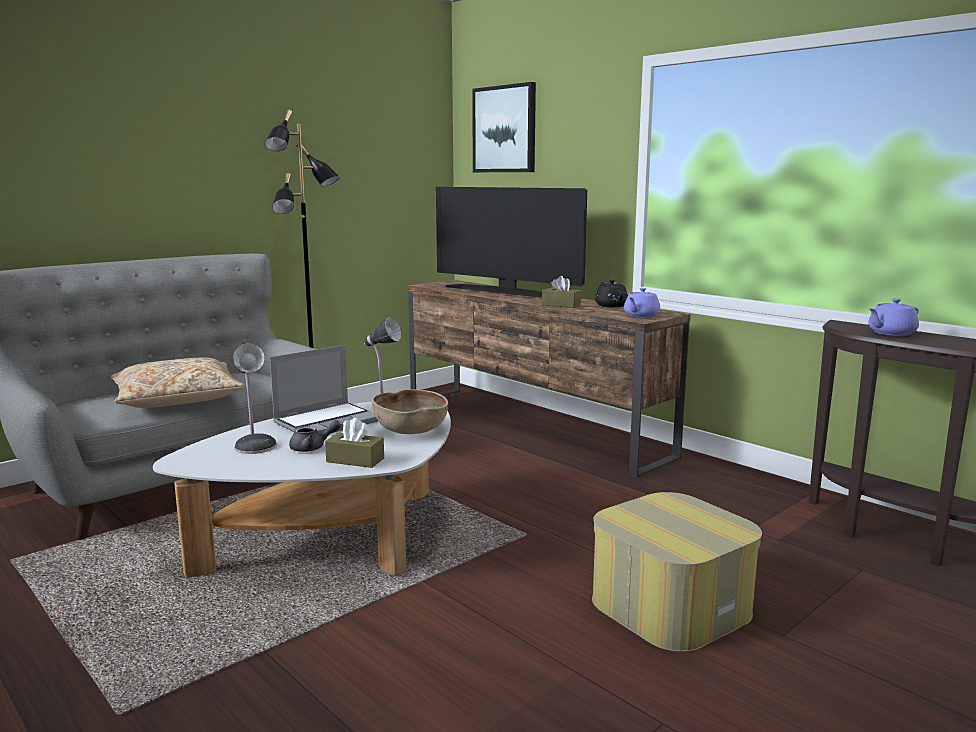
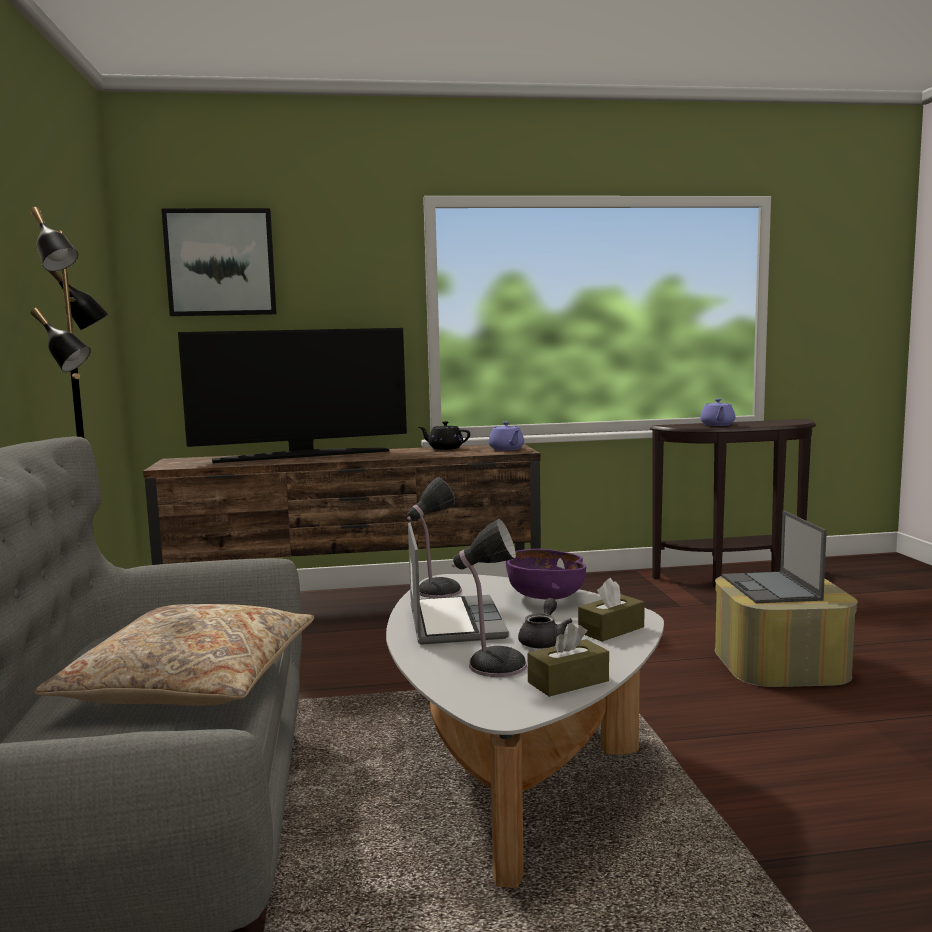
camera: 55 degrees left, 5 degrees down
(410, 431) = (544, 597): brown bowl -> purple bowl
(561, 305) = (409, 455): brown tissue box -> brown tissue box (568, 682)
(670, 518) = (771, 588): none -> laptop

